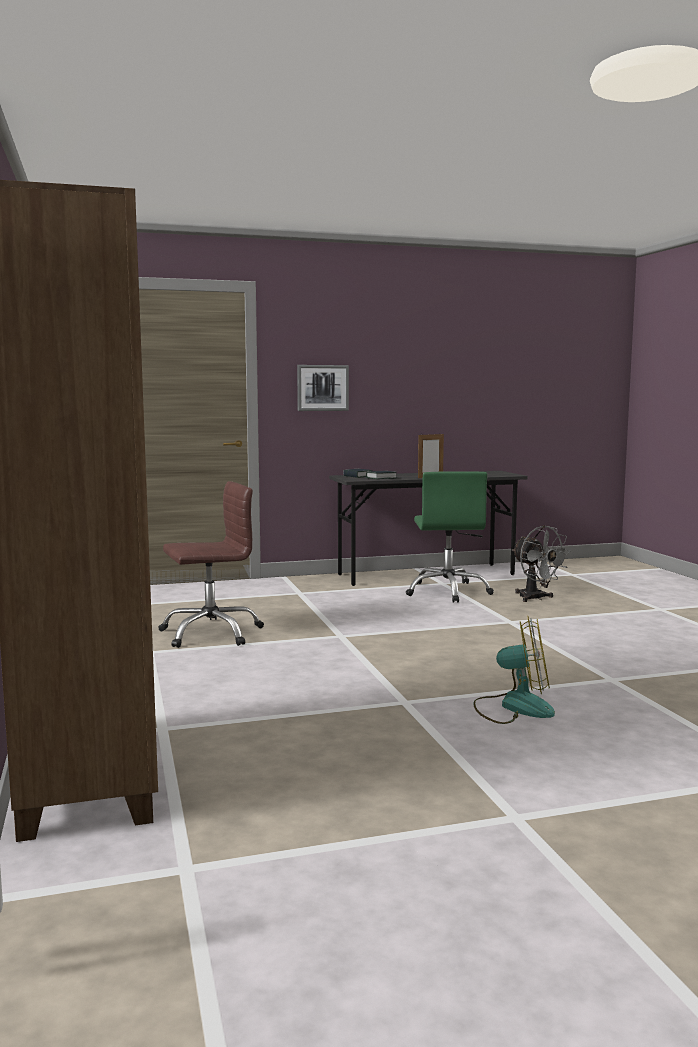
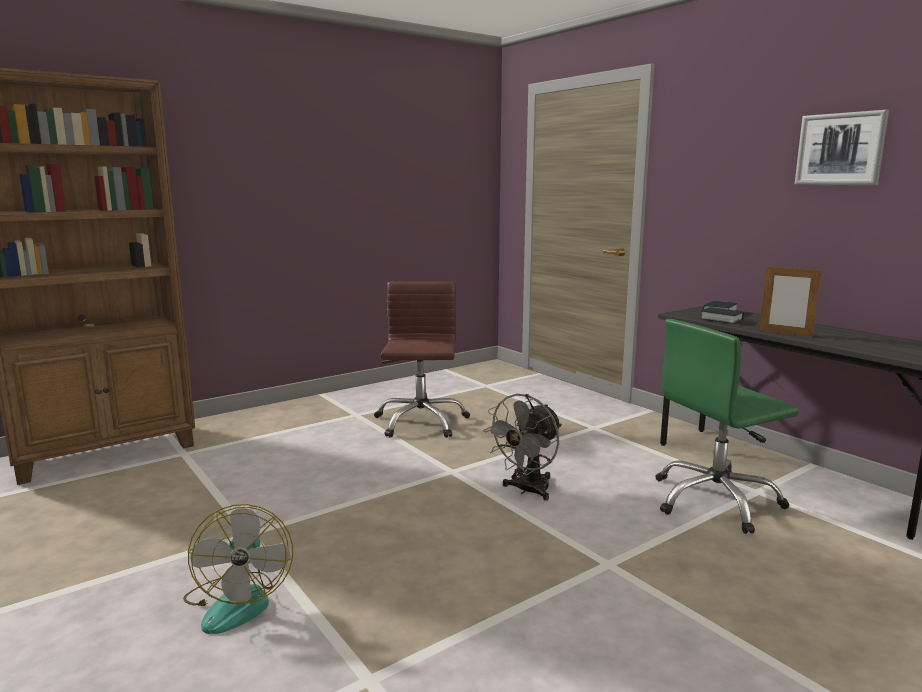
camera: 70 degrees right, 5 degrees up
(211, 633) = (420, 422): brown office chair -> brown office chair turned 135 degrees counterclockwise
(322, 388) = (713, 191): picture -> picture (840, 149)
(536, 598) = (777, 574): grey fan -> grey fan (527, 490)

